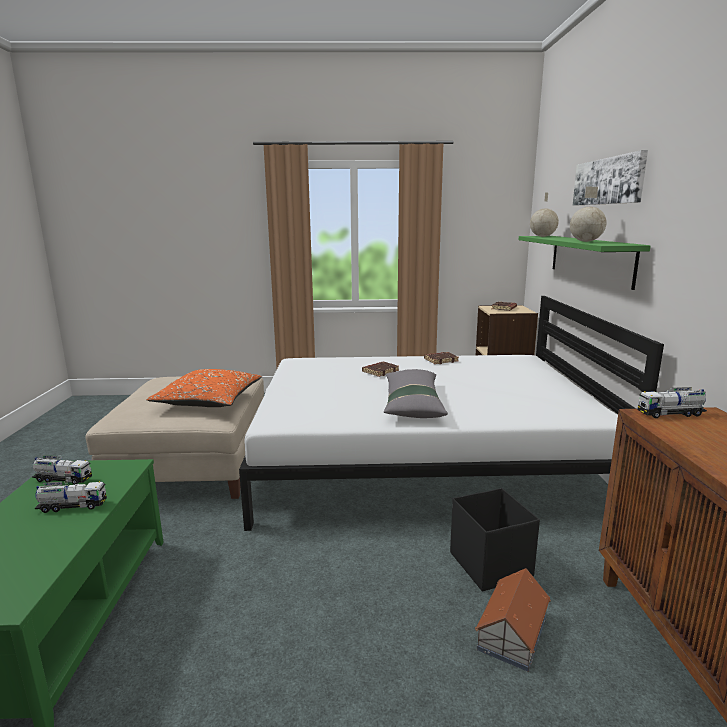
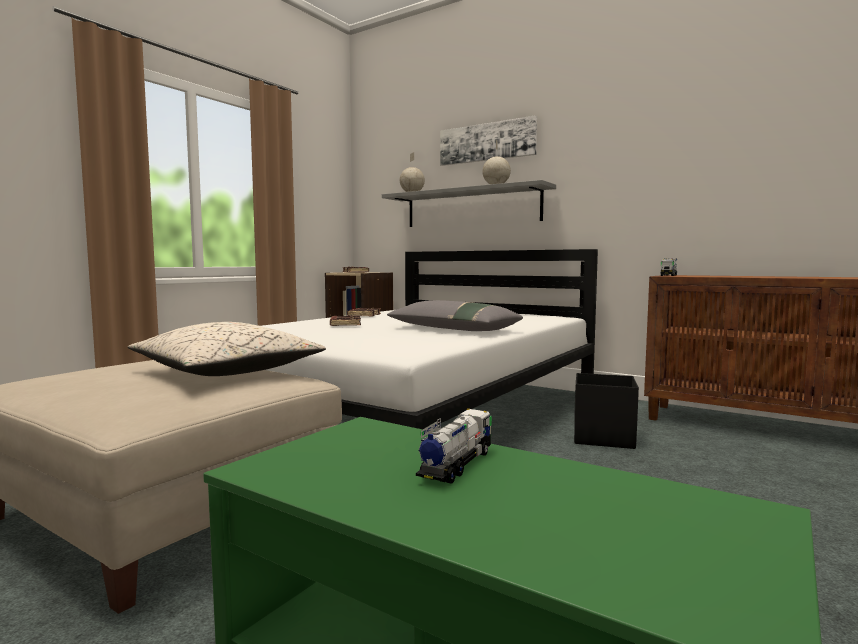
camera: 55 degrees left, 10 degrees down
(63, 479) = (327, 466): toy truck -> none
(210, 401) = (227, 372): orange pillow -> beige pillow
(513, 632) = (689, 454): toy house -> none
(589, 258) = (471, 207): green shelf -> grey shelf

